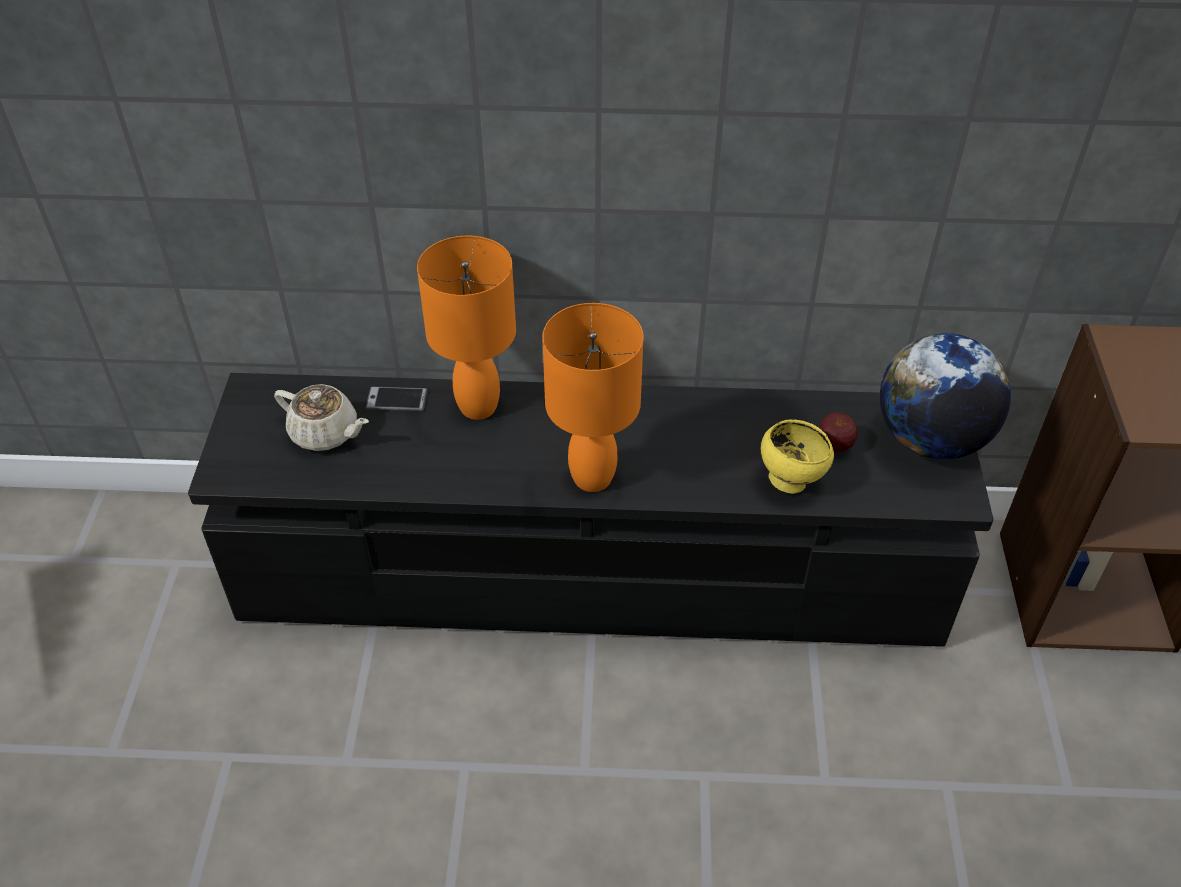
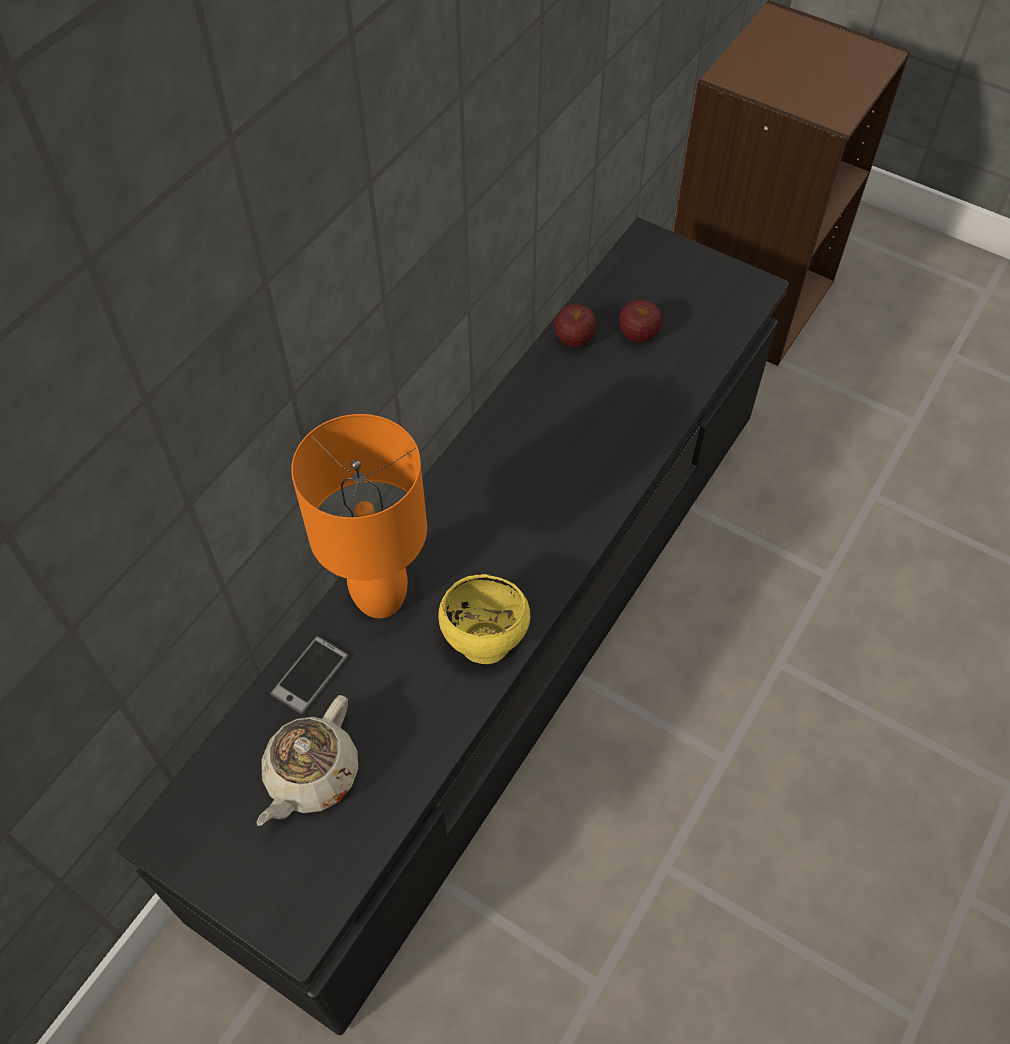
camera: 60 degrees left, 10 degrees up
(325, 433) = (311, 775): beige teapot -> beige teapot turned 150 degrees clockwise
(593, 479) = (557, 543): orange table lamp -> none
(790, 479) = (658, 389): yellow bowl -> yellow bowl (483, 642)
(793, 410) = (574, 339): none -> apple
(931, 439) = (675, 267): globe -> none

